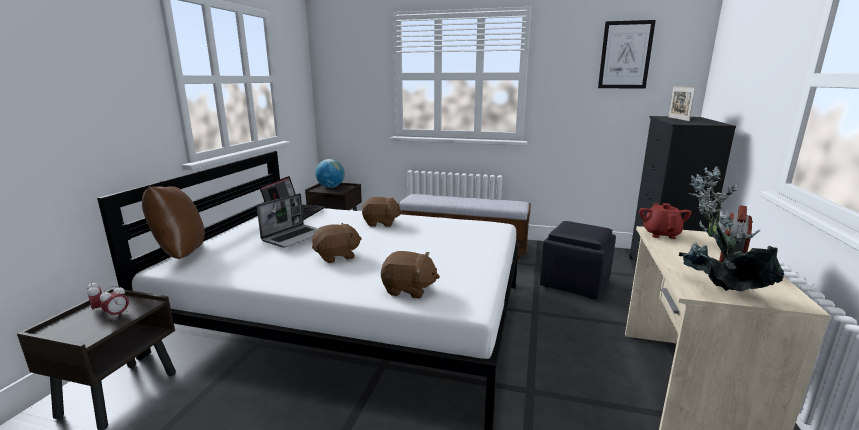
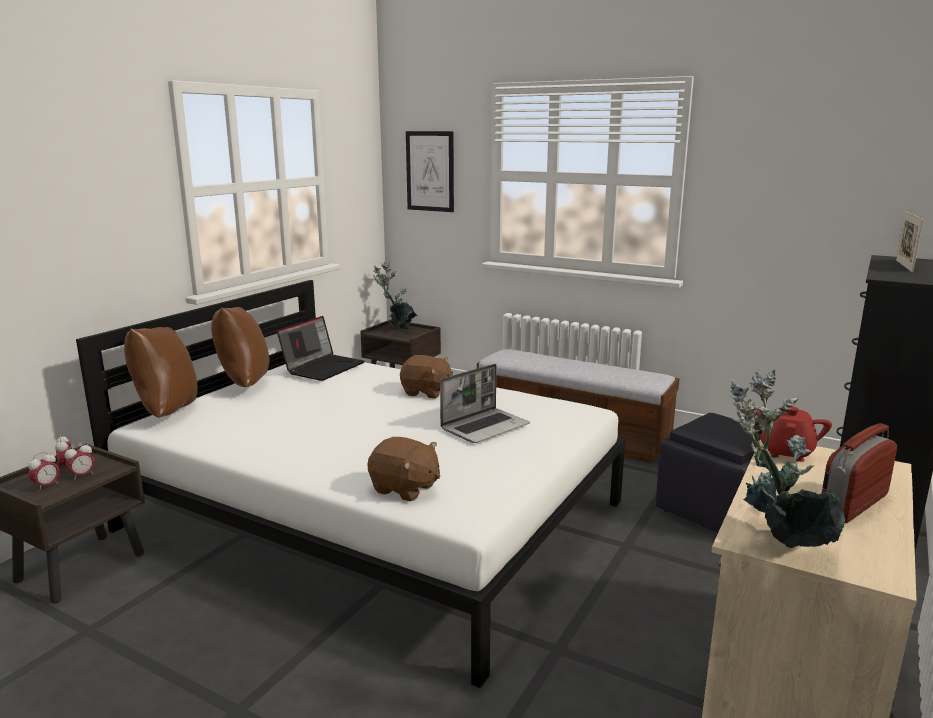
camera: 15 degrees right, 0 degrees up
(84, 328) = (46, 486): none -> alarm clock
(236, 229) = (243, 384): none -> brown pillow
(294, 237) = (305, 401): laptop -> laptop (485, 427)
(331, 187) = (397, 329): globe -> potted plant
(337, 256) = (343, 434): brown plush toy -> none
(625, 55) = (843, 153): picture -> picture (430, 171)

